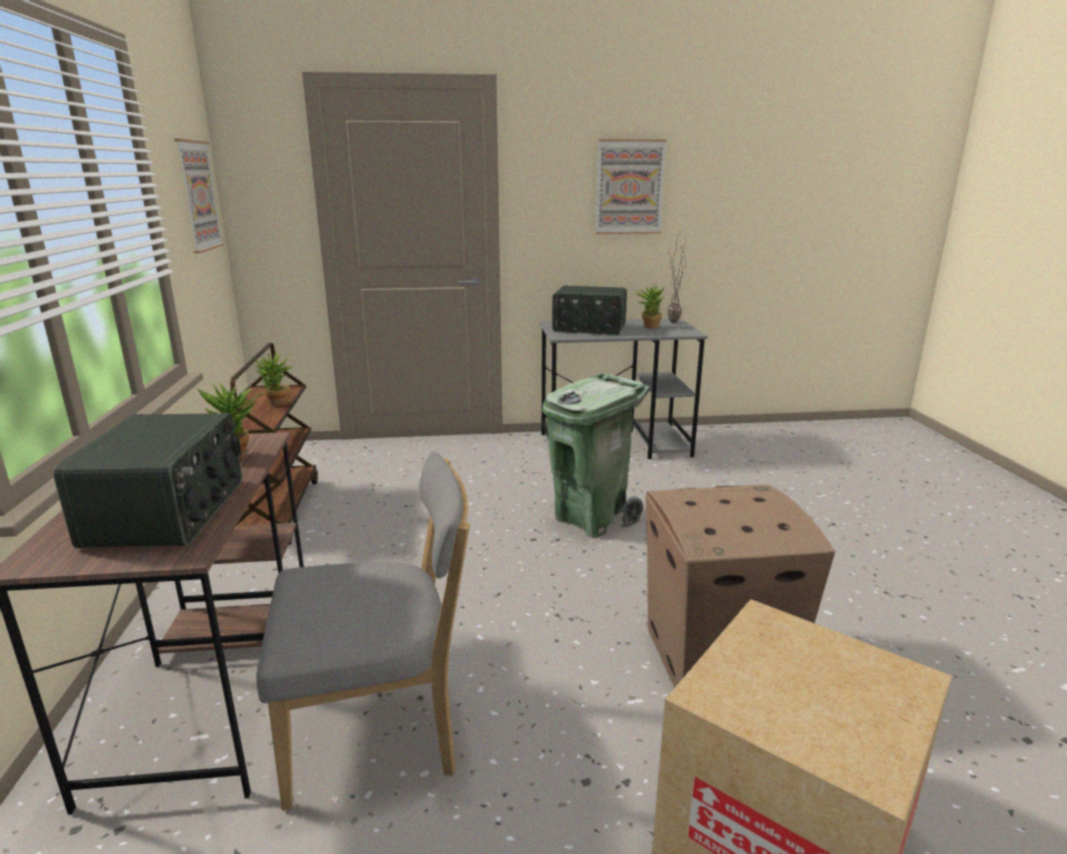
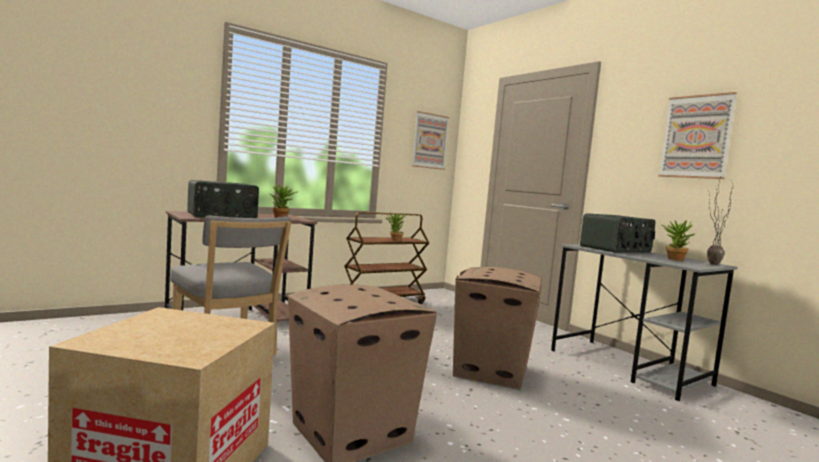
camera: 60 degrees right, 15 degrees down
(589, 328) = (616, 249): radio -> radio turned 105 degrees counterclockwise
(591, 519) = (490, 372): green trash can -> cardboard box

